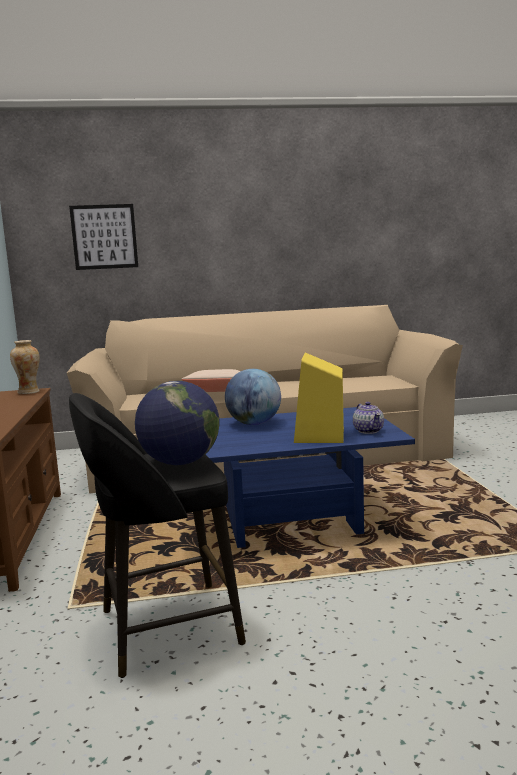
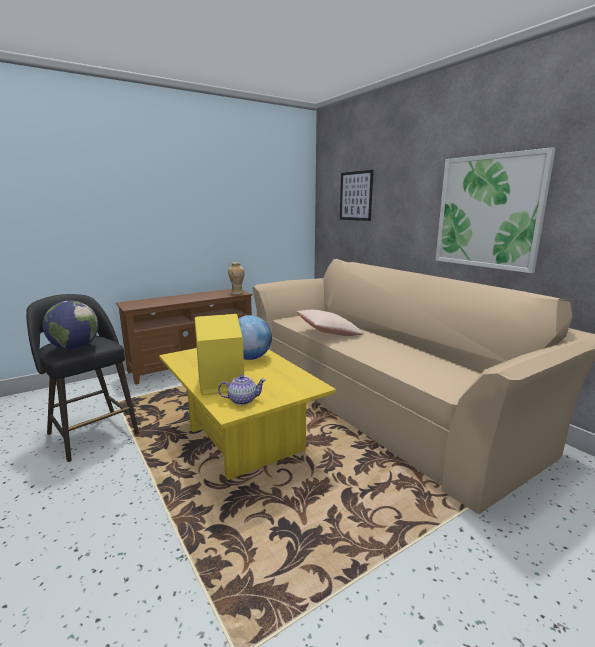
camera: 65 degrees right, 5 degrees up
(289, 522) = (241, 440): blue coffee table -> yellow coffee table
(293, 247) = (488, 212): none -> picture
(368, 430) = (242, 400): teapot -> teapot turned 150 degrees counterclockwise

